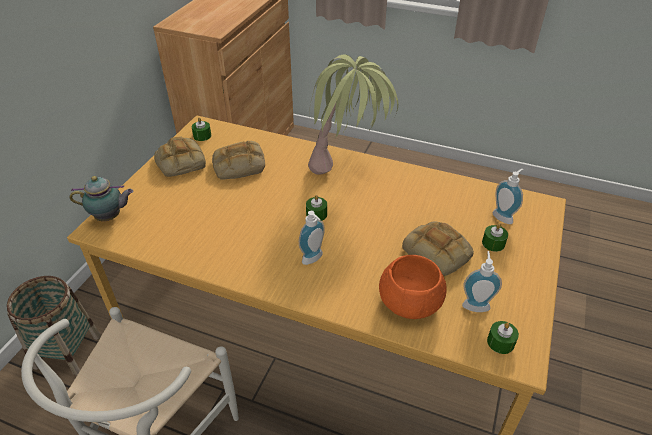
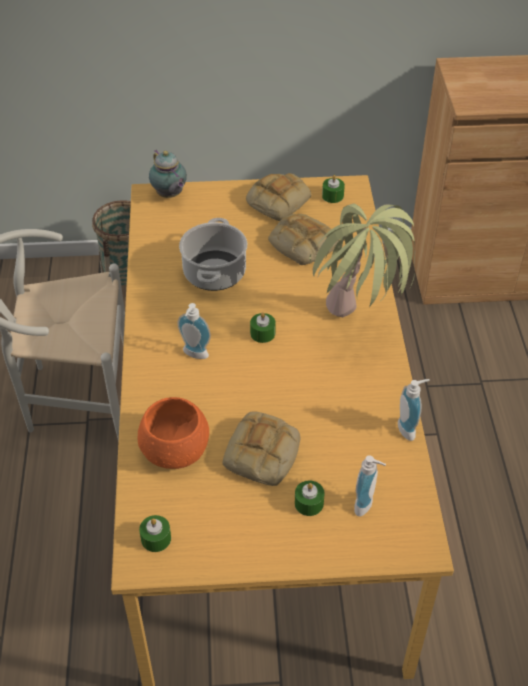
camera: 65 degrees right, 5 degrees up
(231, 219) = (215, 273): none -> cooking pot
(475, 304) = (200, 506): soap dispenser -> soap dispenser (409, 428)

